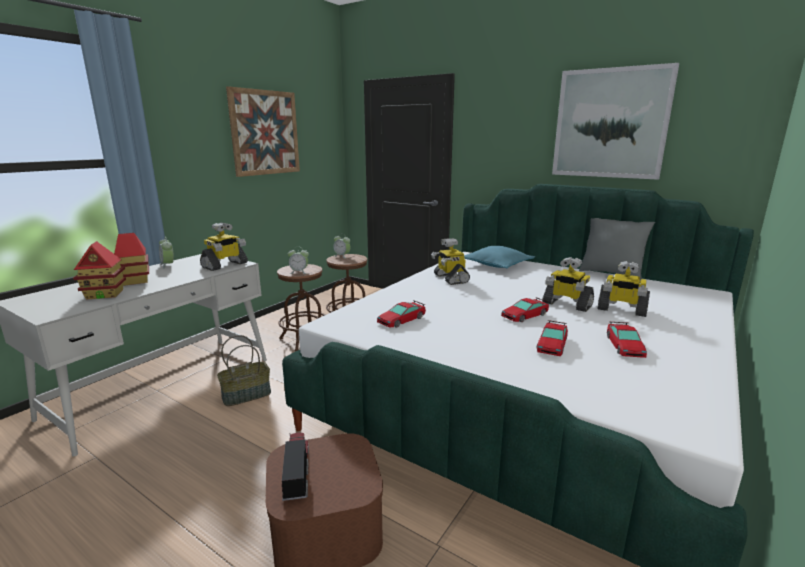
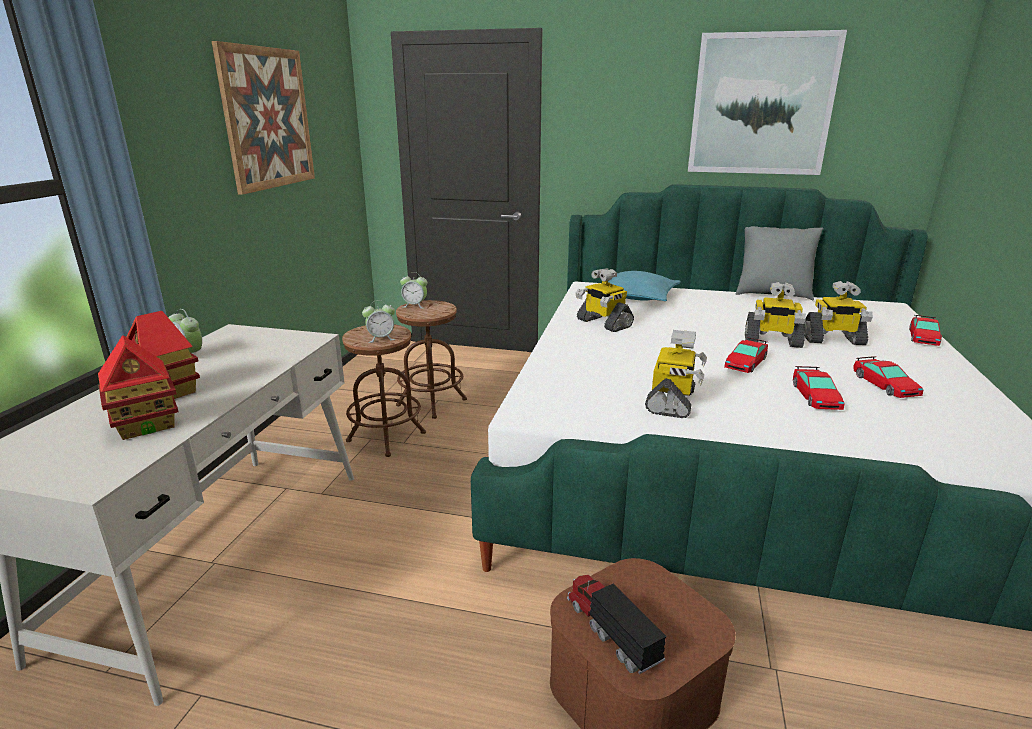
camera: 20 degrees left, 5 degrees up
(225, 265) = (290, 344): toy robot -> toy robot (672, 402)
(247, 395) = (368, 537): basket -> none
(401, 320) = (613, 392): toy car -> toy car (923, 337)

